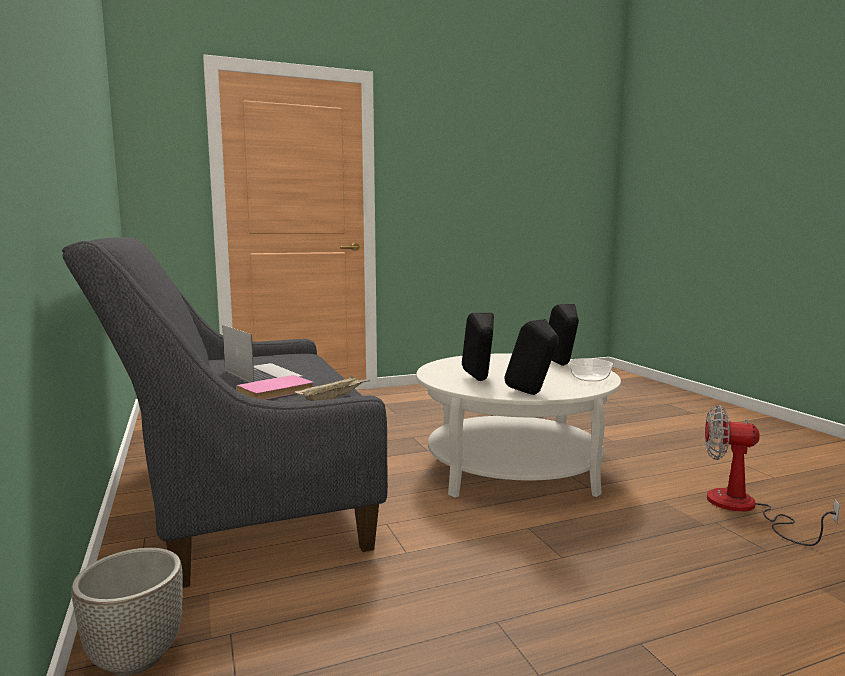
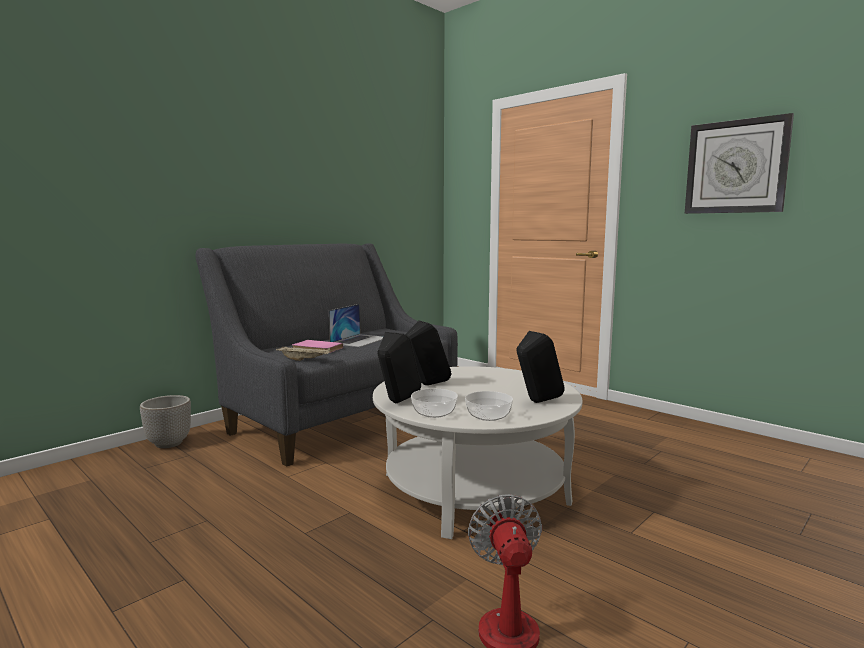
camera: 65 degrees right, 0 degrees up
(466, 173) = (736, 167): none -> wall clock
(572, 388) = (435, 413): none -> bowl

